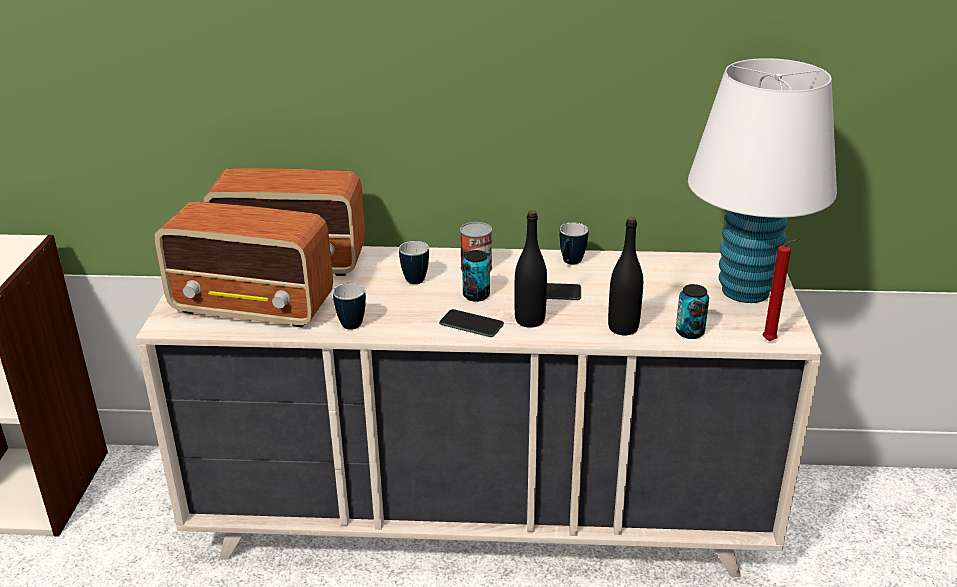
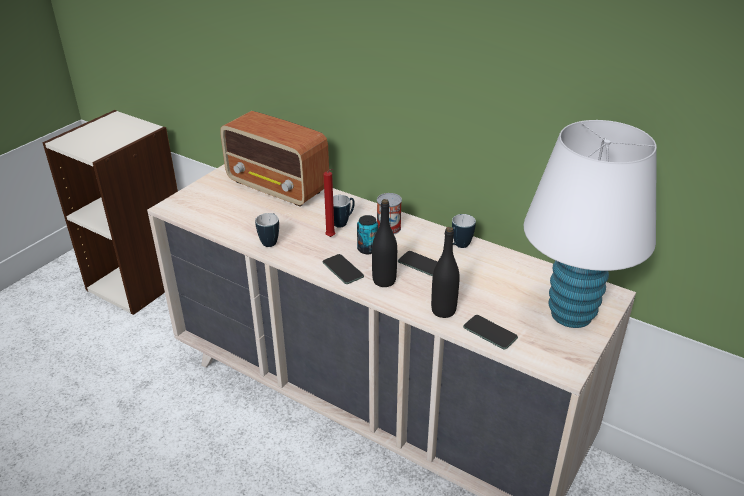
camera: 30 degrees right, 5 degrees up
(254, 308) = (226, 211): radio -> none
(689, 332) = (490, 332): can -> phone
(771, 341) = (547, 364): red candle -> red candle (331, 237)

